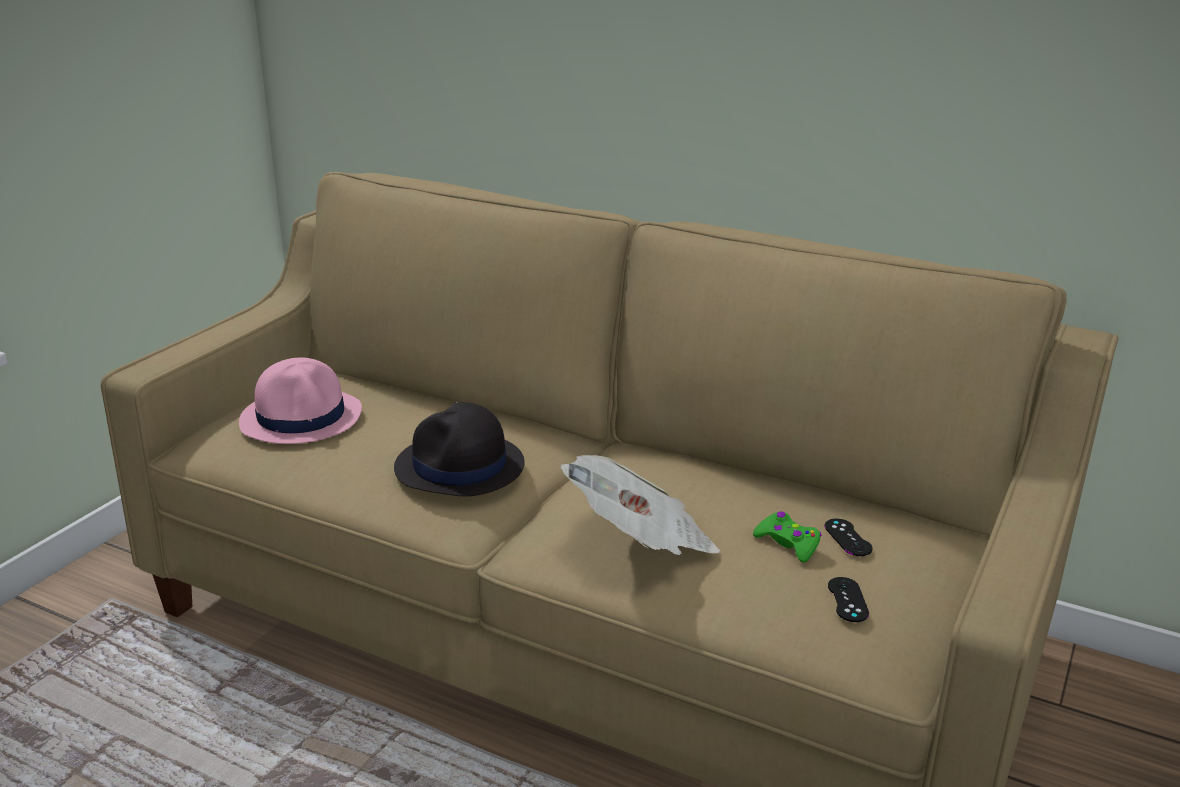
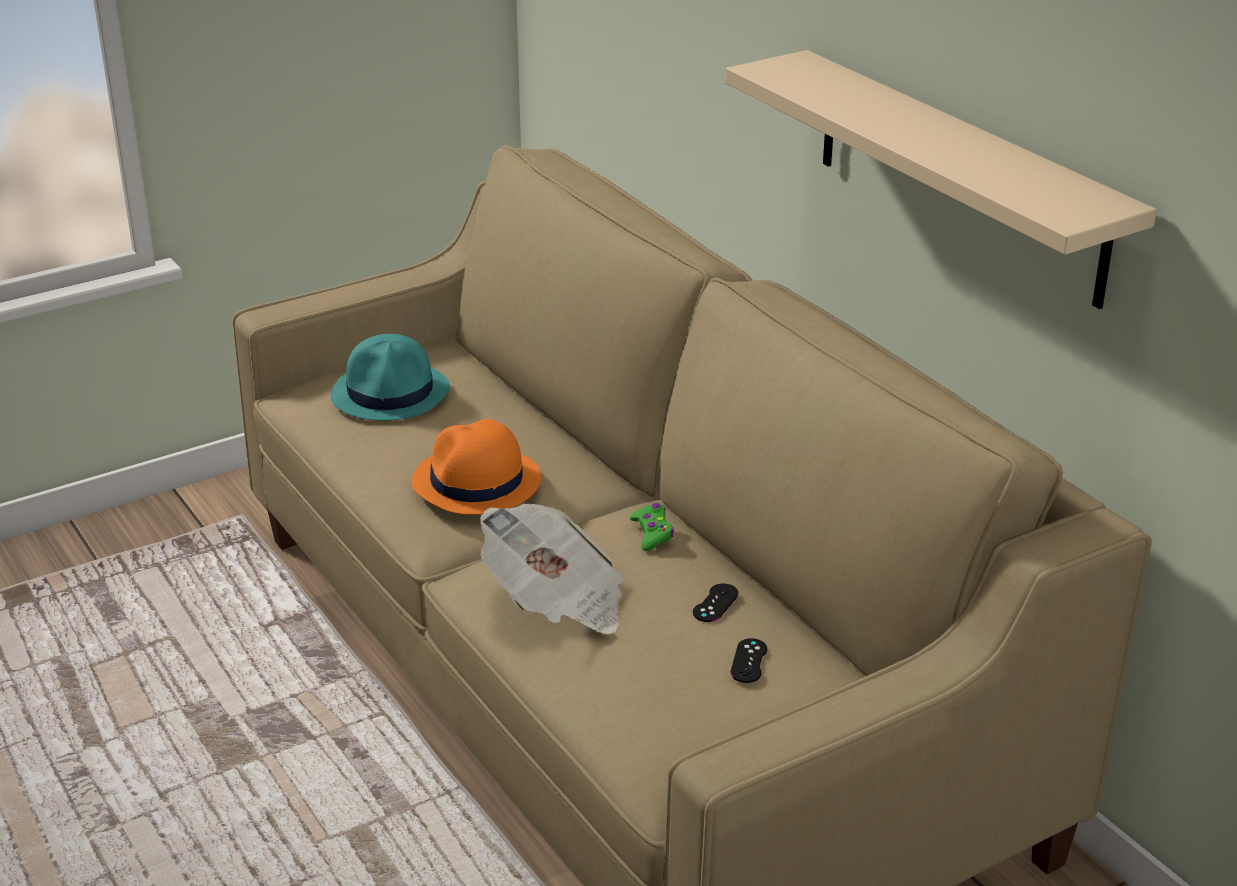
camera: 30 degrees right, 5 degrees up
(302, 418) = (391, 393): pink hat -> turquoise hat
(459, 467) = (476, 483): black hat -> orange hat
(788, 543) = (685, 647): green game controller -> green game controller (652, 533)
(847, 600) = (680, 715): black game controller -> black game controller (715, 603)
(859, 83) = (958, 176): none -> beige shelf

